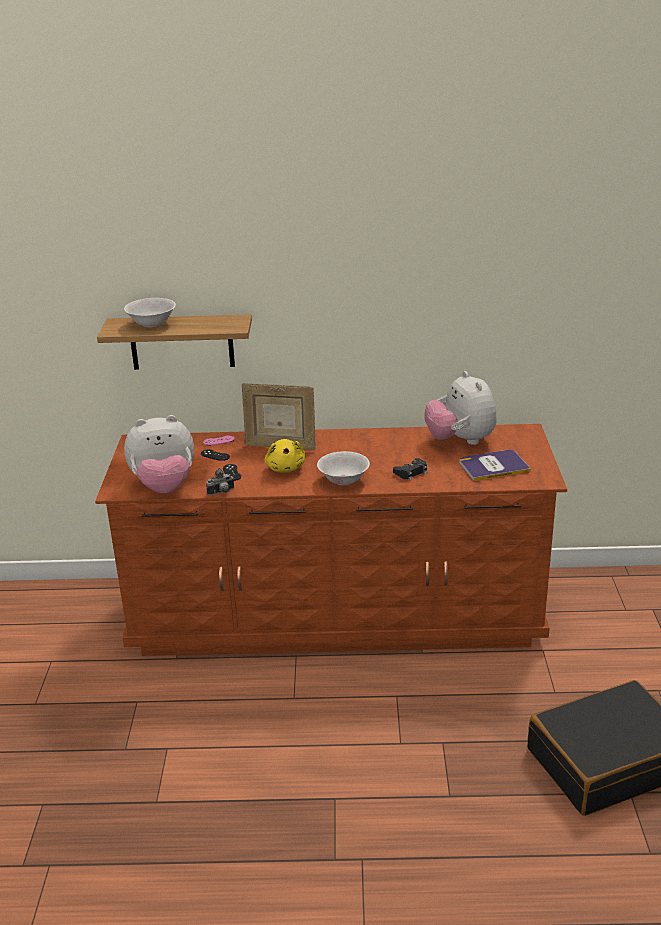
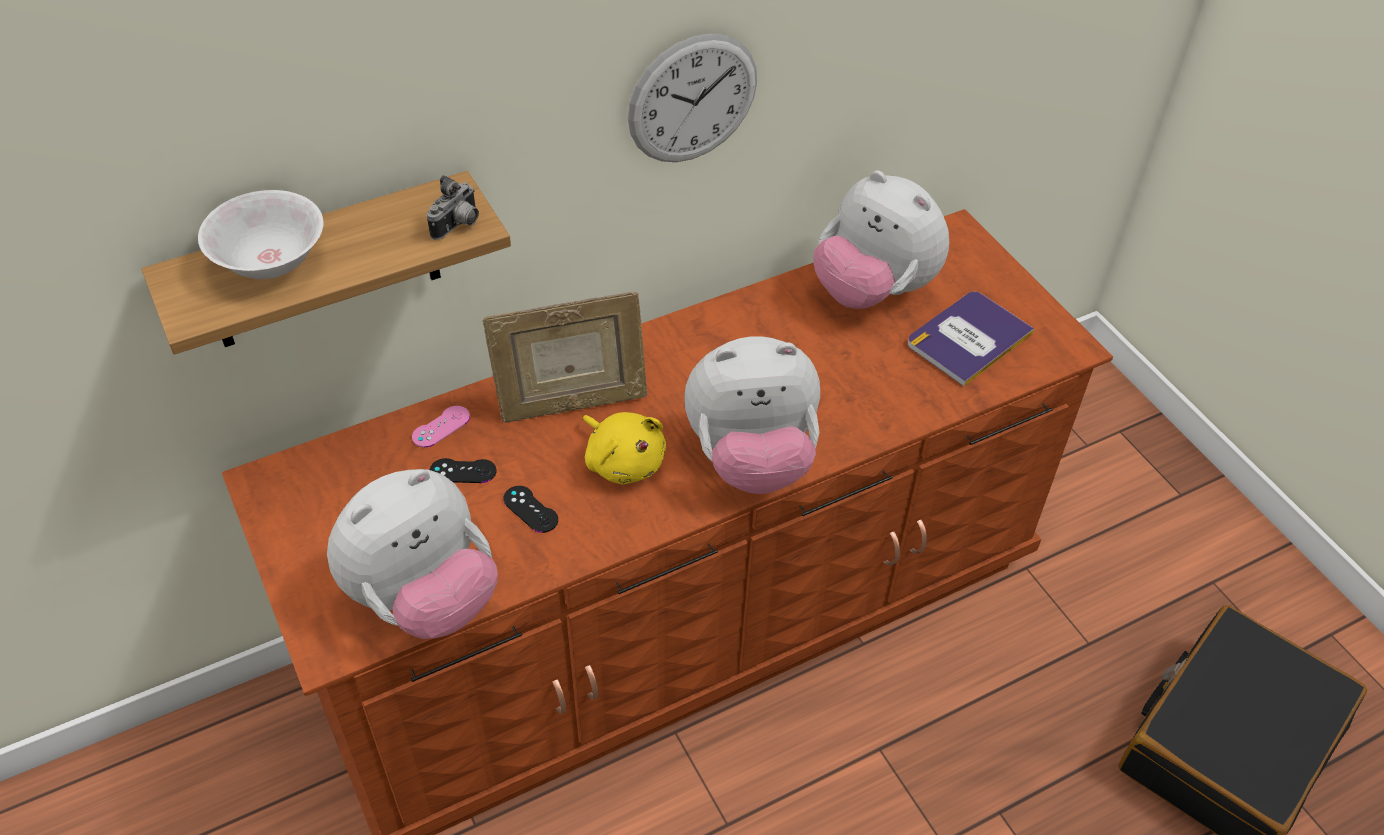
camera: 30 degrees left, 20 degrees up
(222, 492) = (551, 573): camera -> camera (458, 226)
(344, 480) = (751, 459): white bowl -> plush toy
(366, 309) = (693, 99): none -> wall clock
(411, 472) = (850, 399): black game controller -> none

